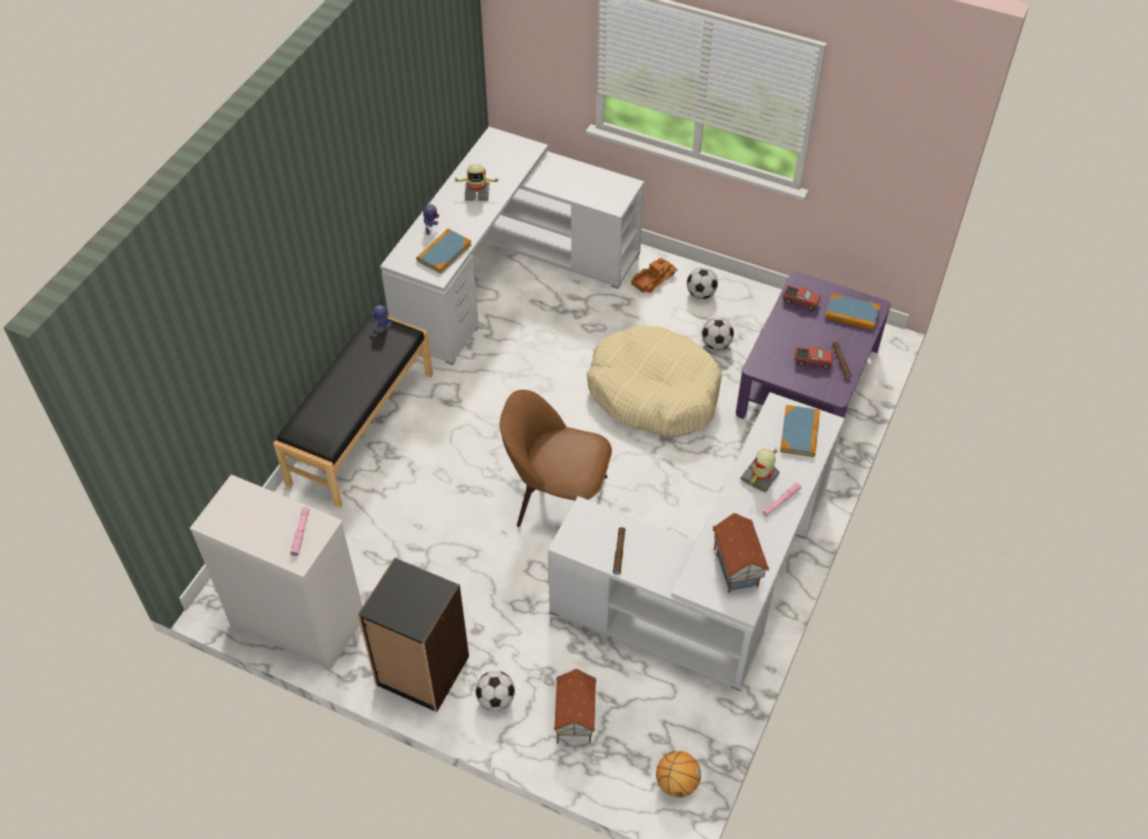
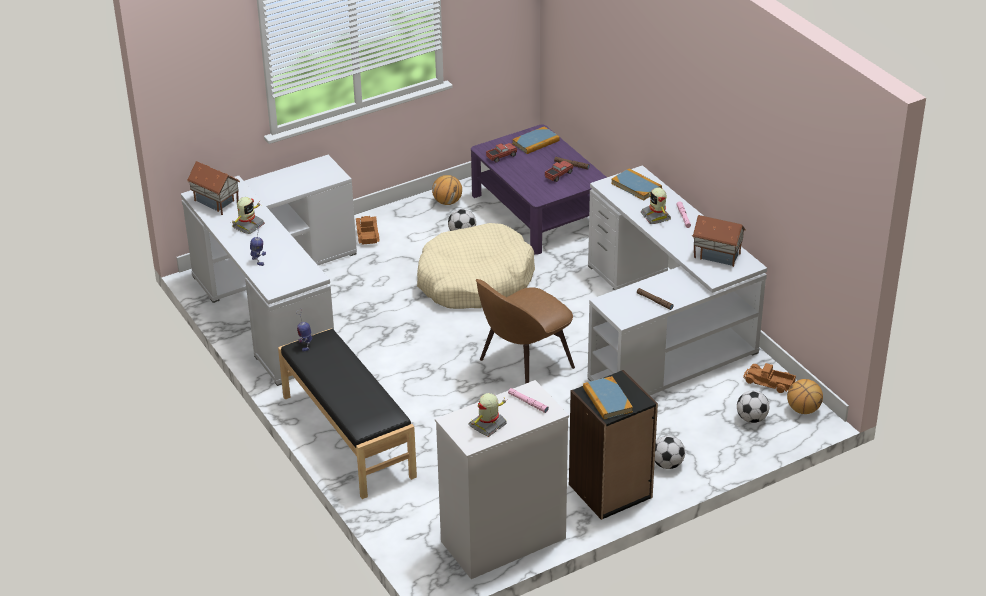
camera: 55 degrees left, 15 degrees down
(245, 520) = (488, 425): none -> toy robot
(444, 253) = (293, 265): book -> book (607, 400)
(574, 719) = (715, 434): toy house -> toy house (215, 203)
(696, 726) = (769, 383): none -> toy truck
(701, 294) = (407, 220): football -> football (751, 418)
(755, 306) = (447, 202): none -> basketball

